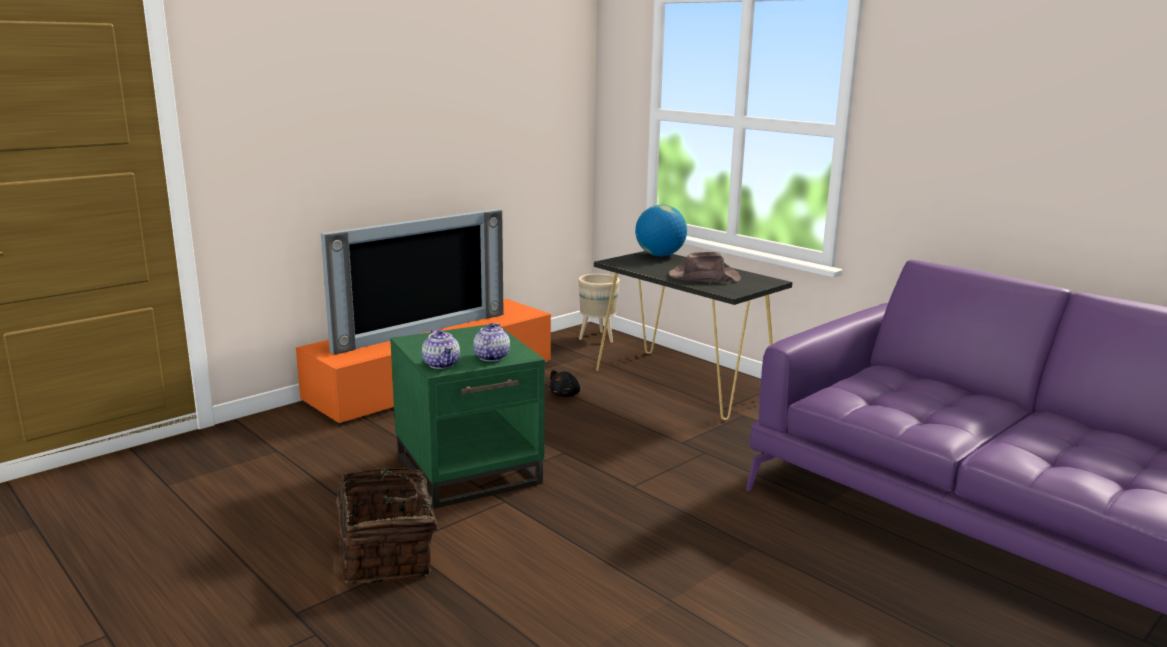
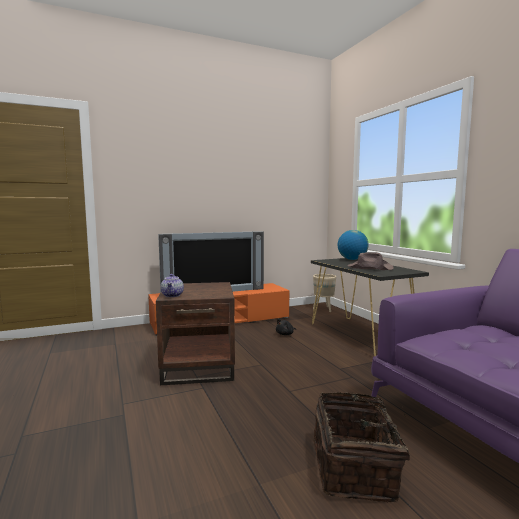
camera: 20 degrees right, 10 degrees down
(388, 553) = (109, 408): basket -> basket (355, 467)
(469, 469) = (199, 366): green side table -> brown side table
(491, 357) = (204, 294): teapot -> none

